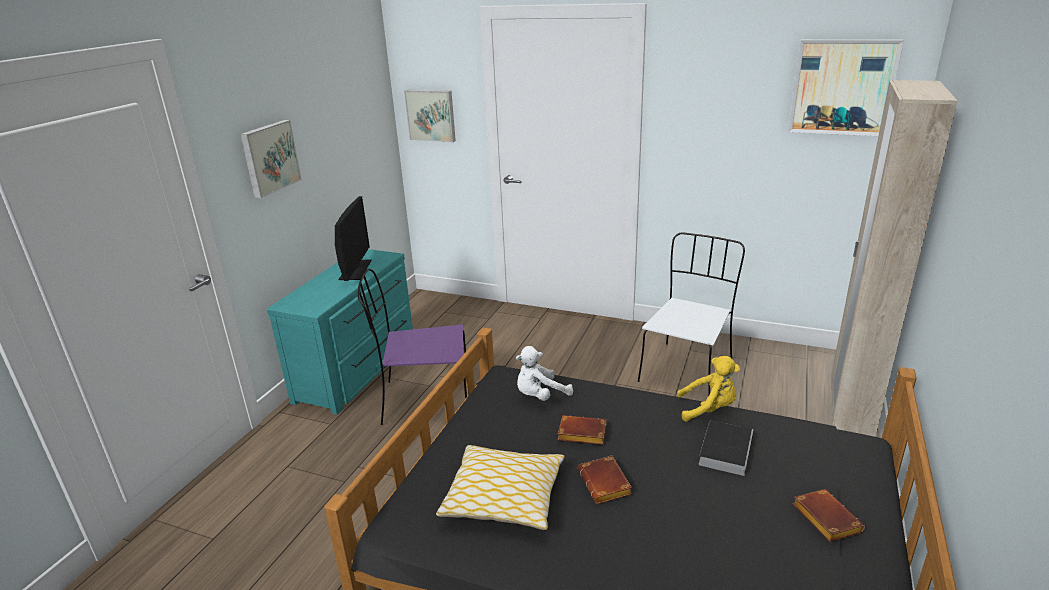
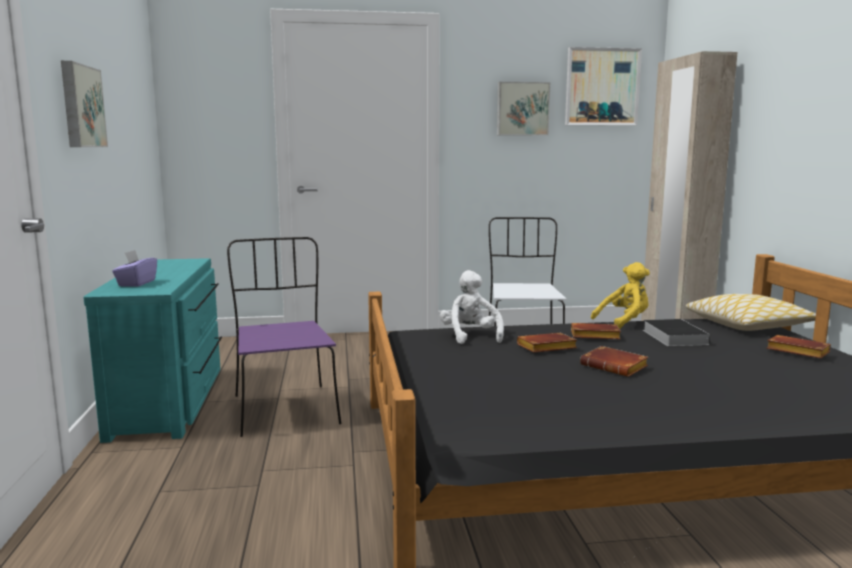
camera: 30 degrees left, 15 degrees down
(313, 294) = (136, 283): none -> purple tissue box
(355, 270) = (166, 268): monitor -> none
(423, 400) = (284, 409): purple chair -> purple chair turned 105 degrees clockwise
(431, 115) = (207, 124): picture -> picture (522, 109)
(504, 497) = (540, 390): pillow -> pillow (748, 326)
(540, 395) = (470, 336): white plush toy -> white plush toy turned 135 degrees clockwise
(646, 427) = (593, 336): none -> brown book

